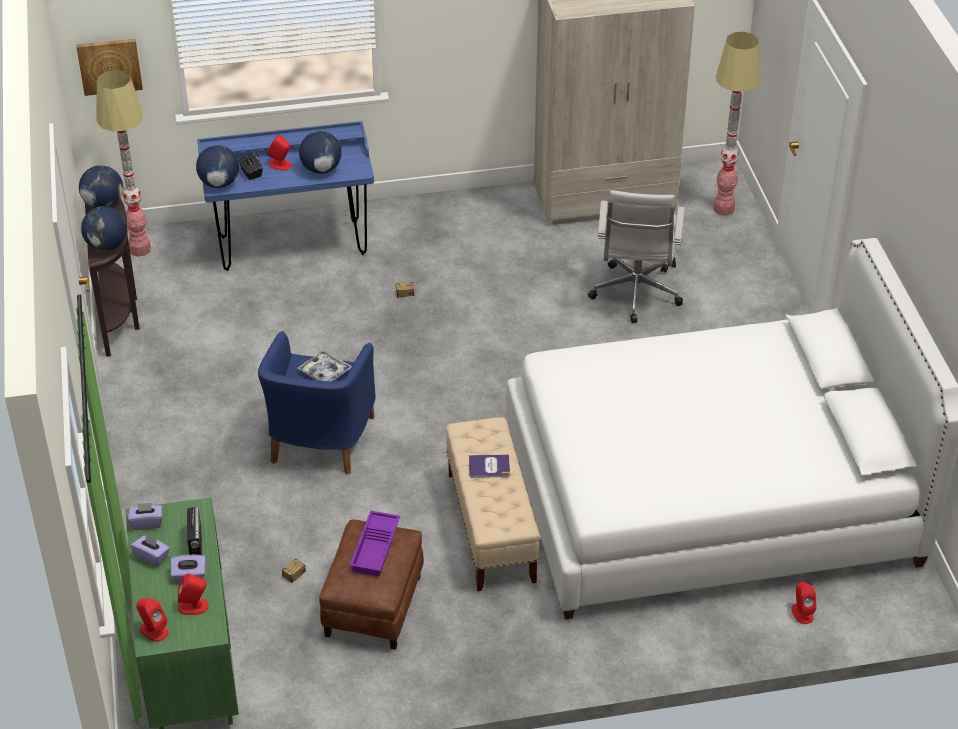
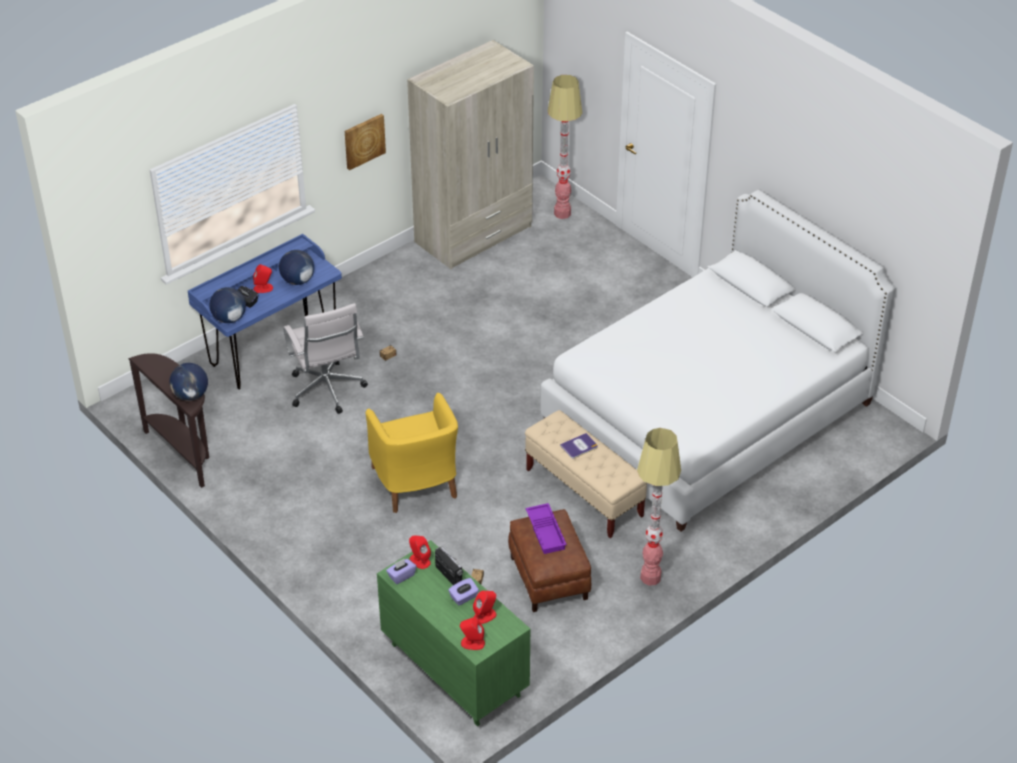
camera: 30 degrees left, 0 degrees up
(103, 204) = (158, 366): globe -> none
(109, 65) = (112, 253): picture -> picture (364, 141)
(140, 249) = (156, 398): floor lamp -> floor lamp (650, 577)
(152, 556) = (426, 596): purple tissue box -> none
(319, 441) = (416, 483): blue armchair -> yellow armchair
(325, 372) = (413, 427): tray -> none
(635, 296) = (551, 297): white office chair -> white office chair (327, 391)
(802, 613) = (822, 464): red speaker -> red speaker (419, 560)

